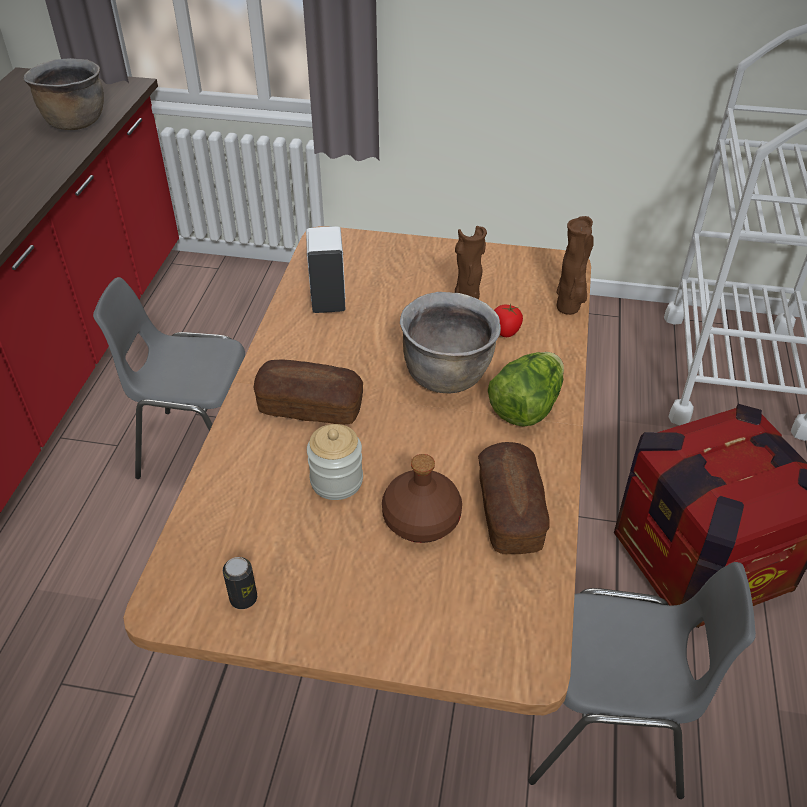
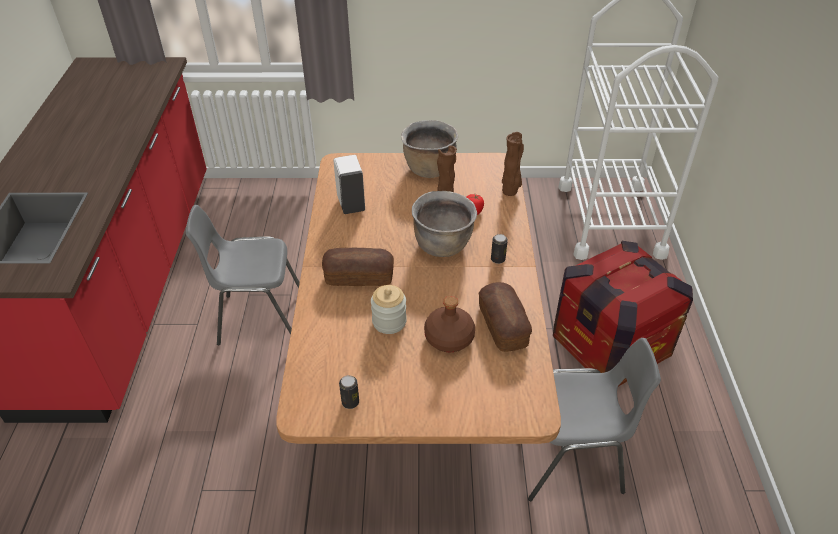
camera: 10 degrees left, 0 degrees up
(75, 122) = (136, 95): brown cooking pot -> brown cooking pot (429, 169)
(526, 407) = (498, 259): lettuce -> can

